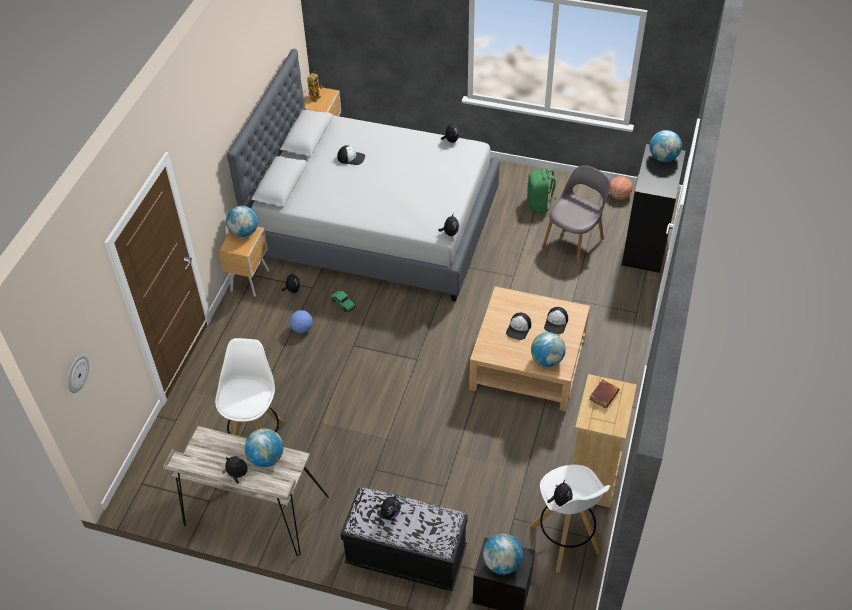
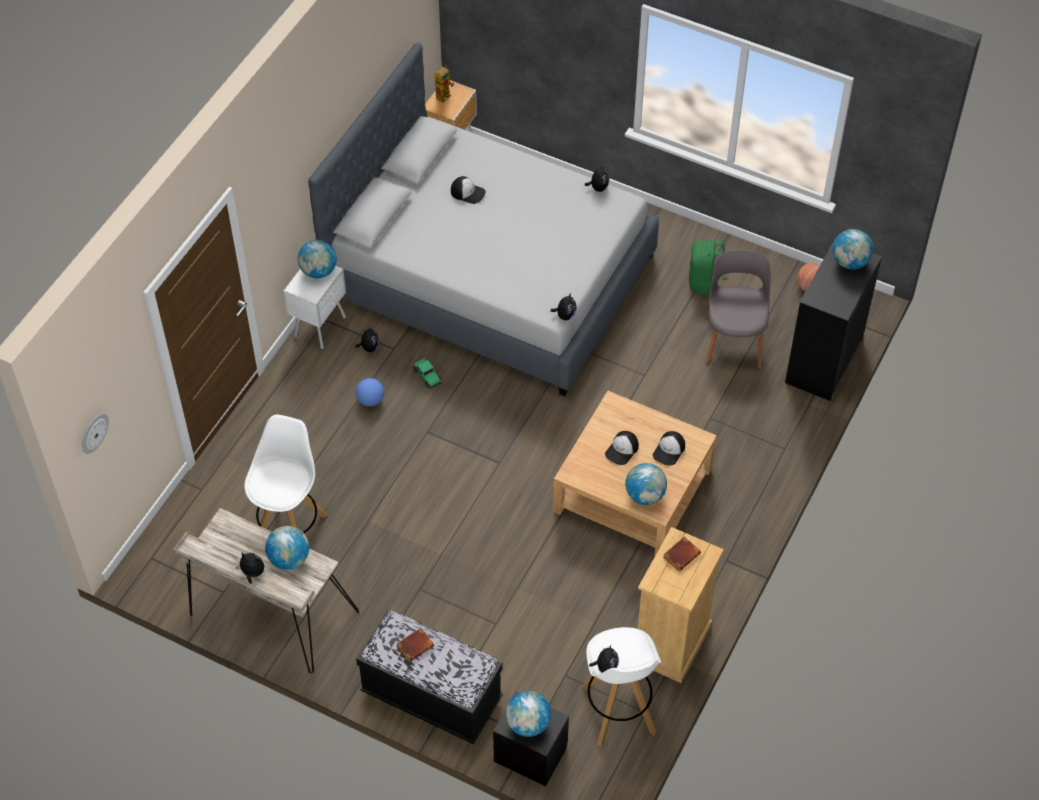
camera: 10 degrees right, 5 degrees up
(251, 280) = (321, 326): brown nightstand -> white nightstand
(390, 513) = (415, 645): plush toy -> brown book
(574, 241) = (734, 340): grey chair -> grey chair turned 45 degrees counterclockwise

